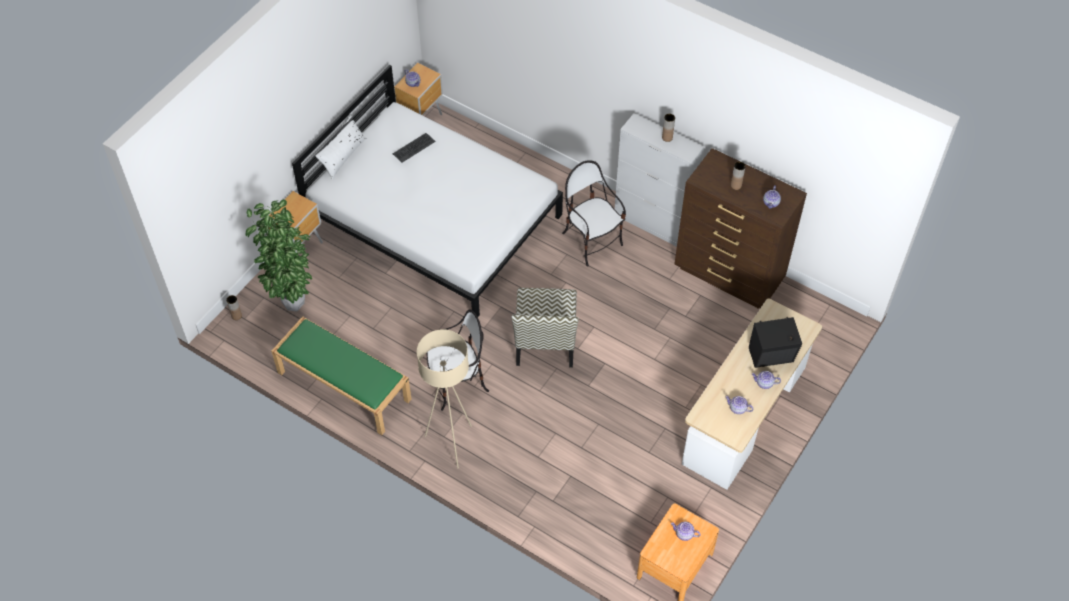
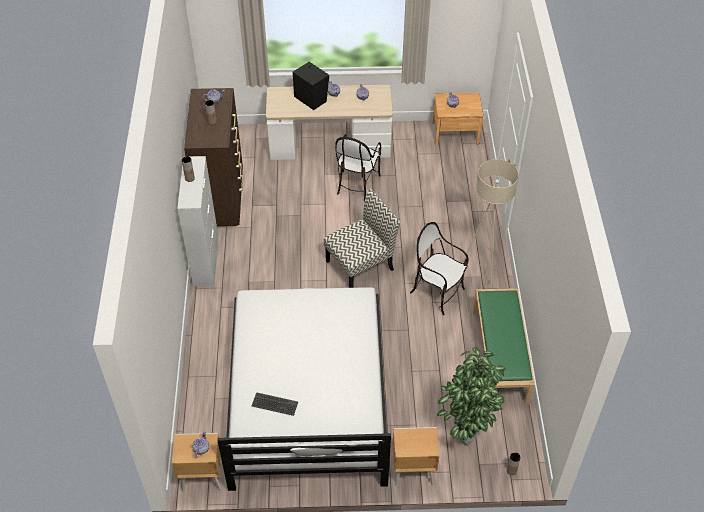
camera: 125 degrees left, 5 degrees down
(592, 241) = (250, 285): chair -> chair (357, 183)

